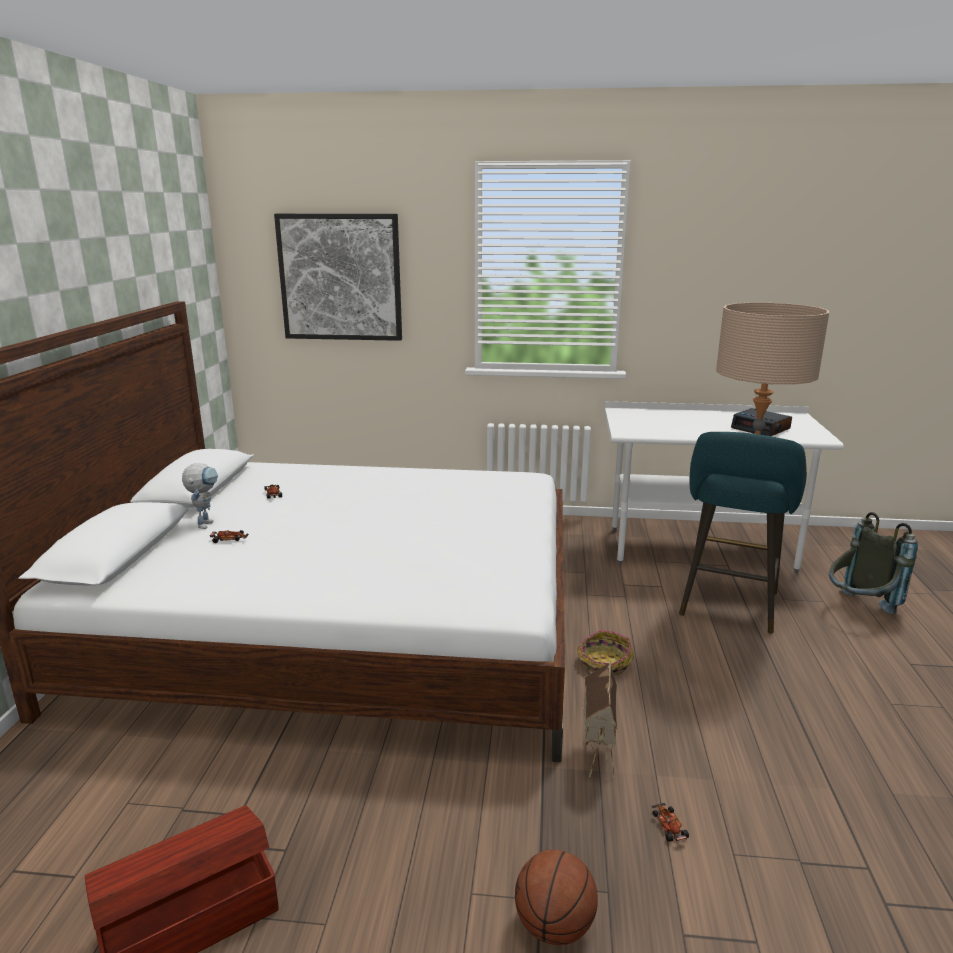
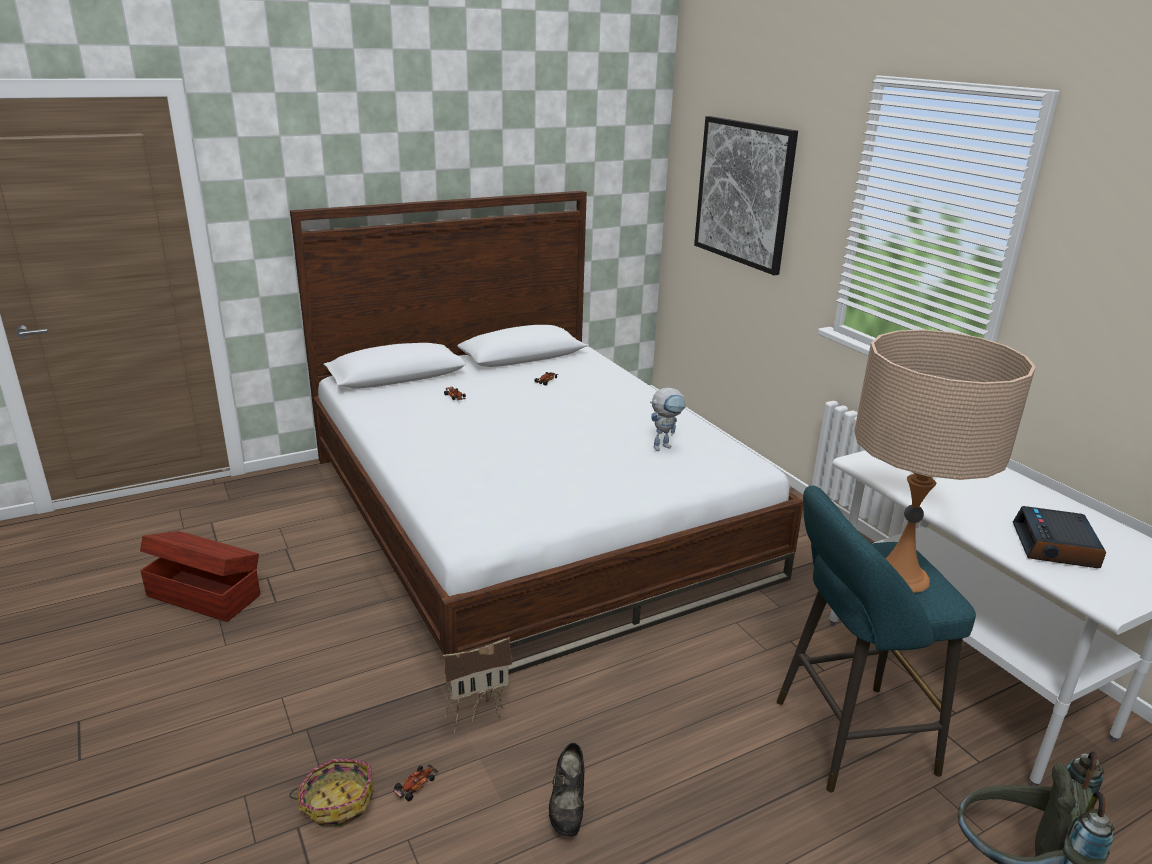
camera: 55 degrees right, 5 degrees up
(206, 523) = (471, 380): toy robot -> toy robot (665, 446)
(554, 926) = (271, 750): basketball -> none
(604, 663) = (621, 673): basket -> basket (337, 802)
(735, 746) = (567, 806): none -> black shoe

